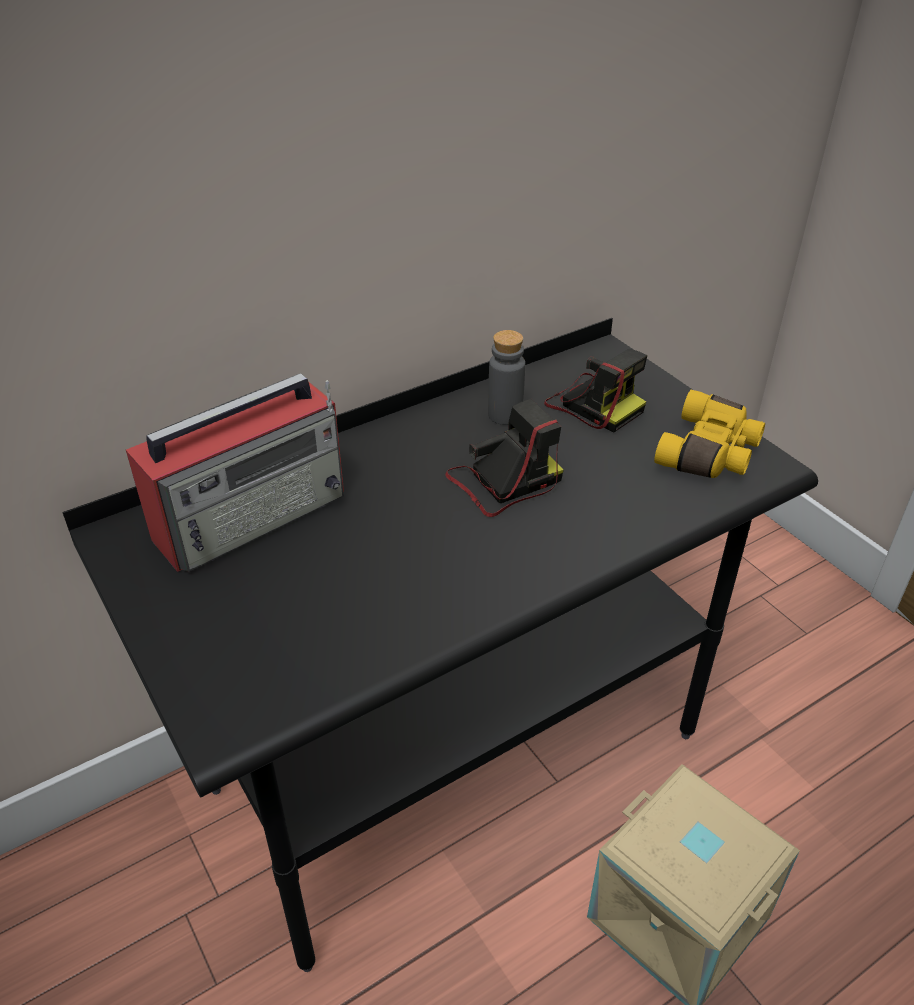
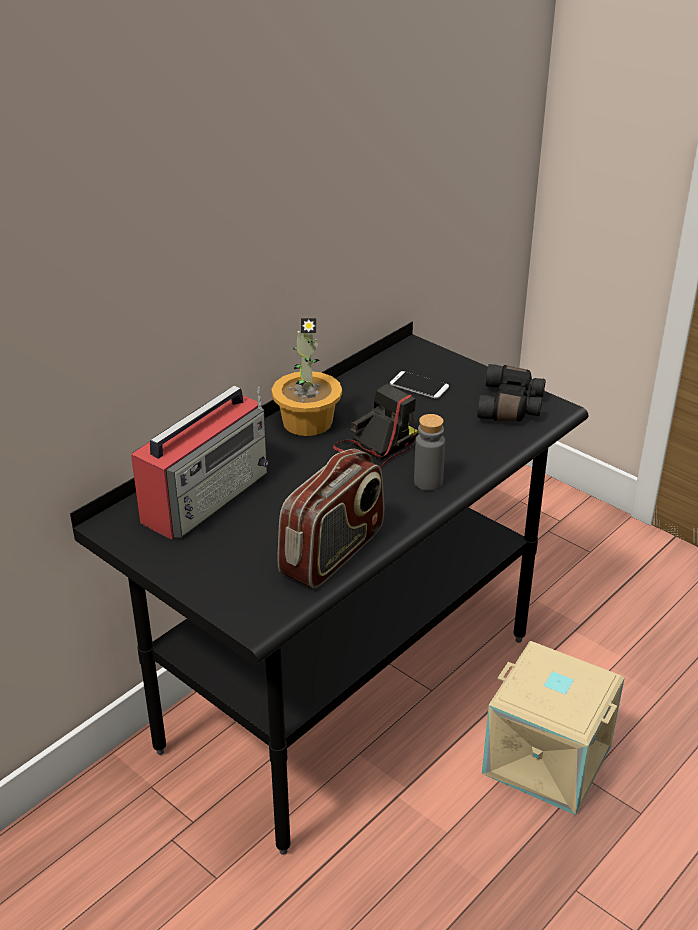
camera: 15 degrees left, 5 degrees down
(378, 636) = (333, 553): none -> radio
(429, 431) = (307, 421): none -> potted plant
(505, 415) = (358, 402): grey bottle -> grey bottle (428, 482)
(593, 404) = (419, 386): camera -> phone
(710, 453) = (512, 406): yellow binoculars -> black binoculars

